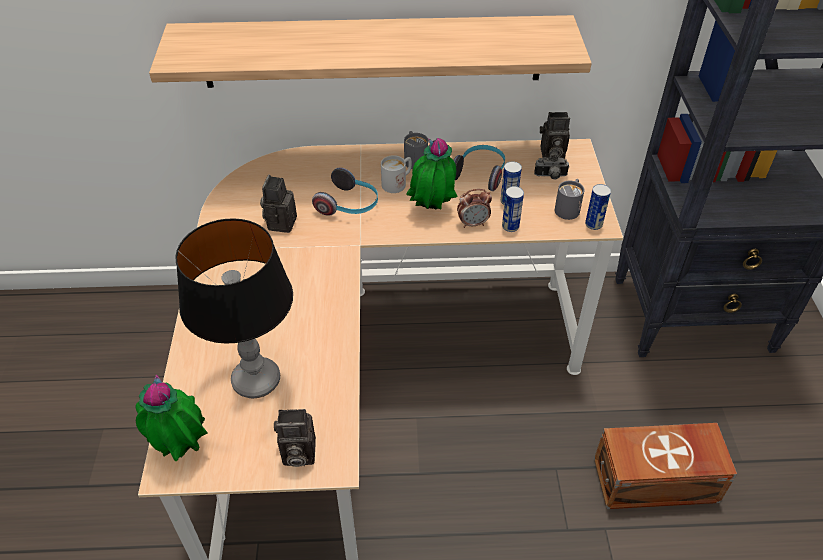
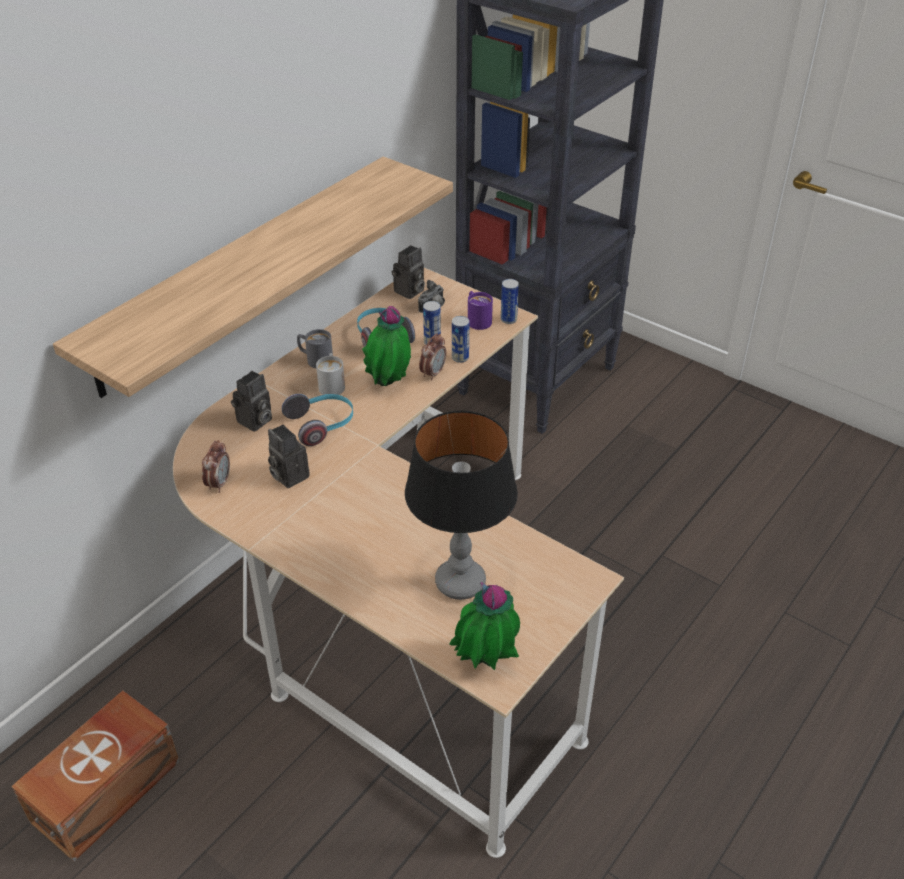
camera: 50 degrees left, 5 degrees down
(241, 197) = (219, 483): none -> alarm clock
(297, 454) = (561, 595): camera -> camera (255, 422)
(568, 207) = (477, 319): grey mug -> purple mug
(657, 481) = (652, 501): brown storage box -> brown storage box (109, 791)

